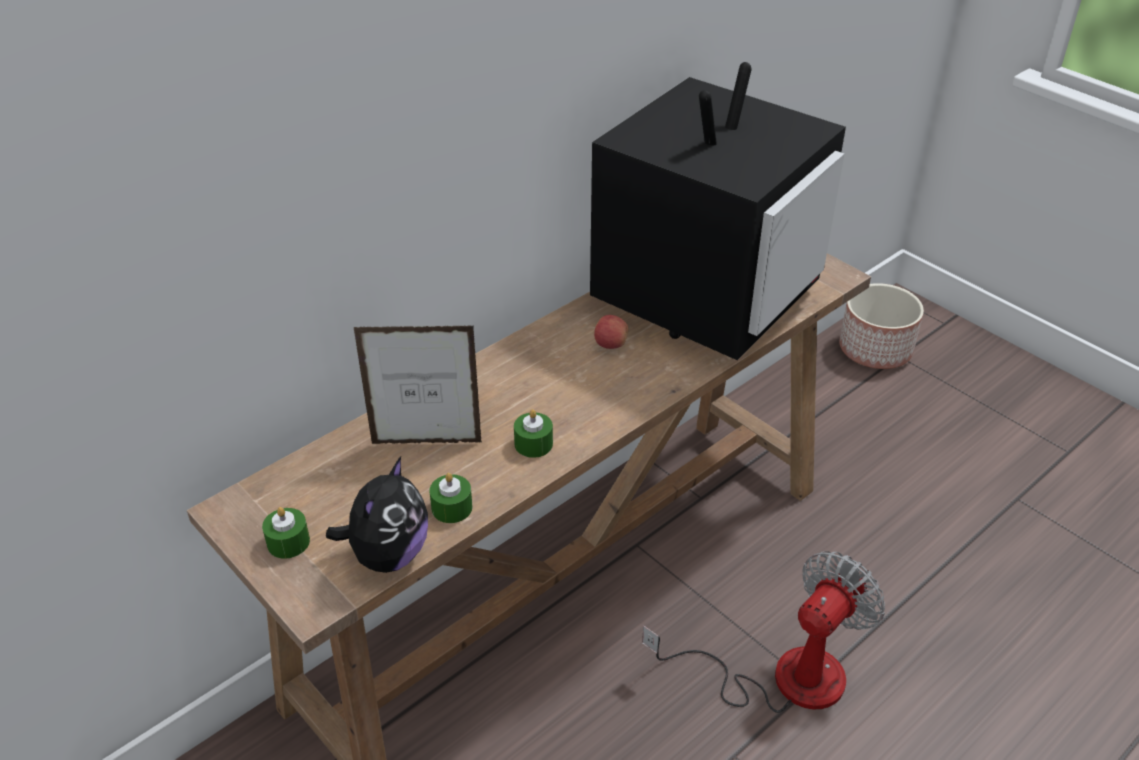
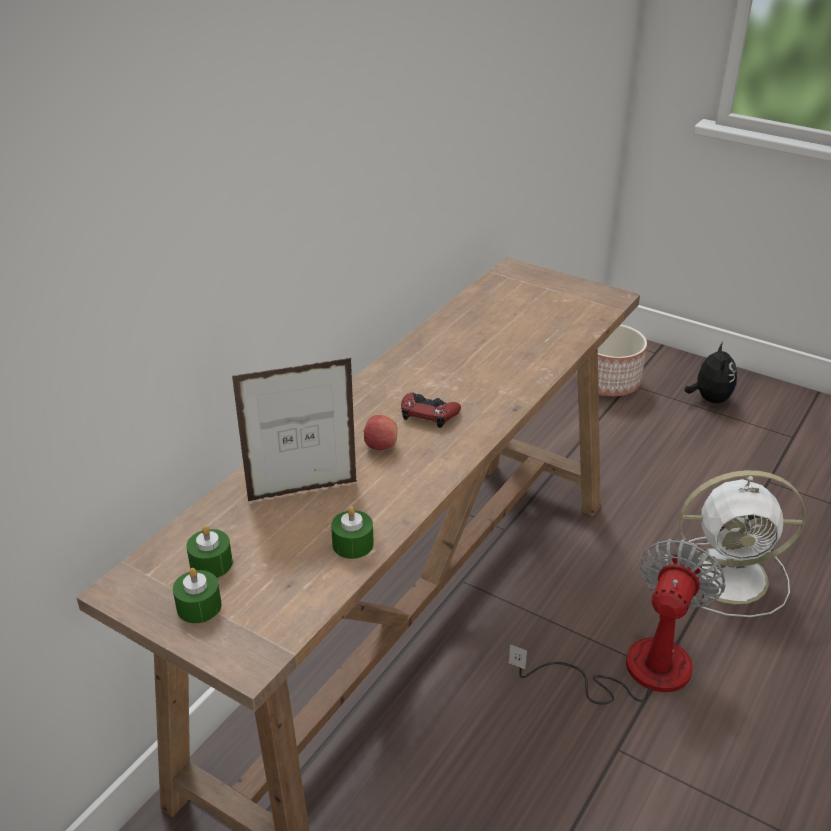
camera: 15 degrees left, 5 degrees down
(388, 555) = (307, 598): plush toy -> plush toy (709, 399)
(533, 444) = (407, 474): green candle -> green candle (211, 564)
(582, 380) = (428, 414): none -> red game controller
(610, 344) = (440, 380): apple -> apple (380, 446)
(706, 297) = (508, 329): television -> none
(929, 598) = (731, 575): none -> white fan

